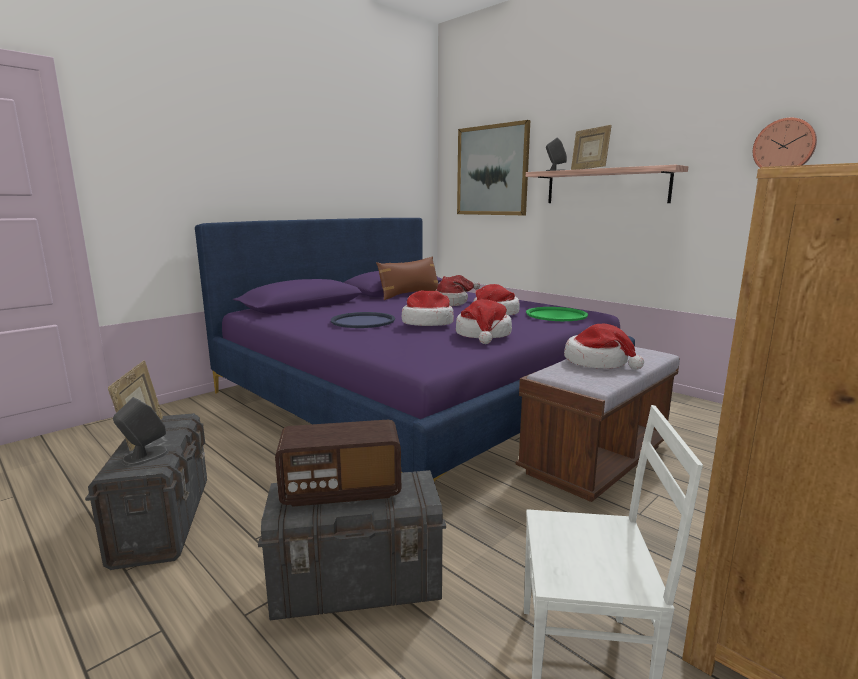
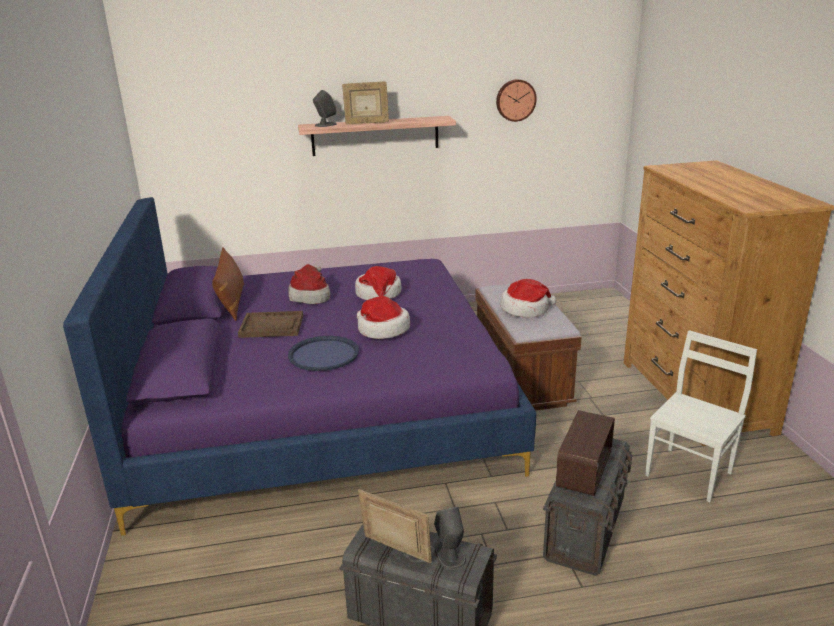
camera: 55 degrees left, 10 degrees up
(388, 305) = (272, 326): none -> brown tray
(483, 335) = (445, 321): hat -> none
(492, 170) = (226, 123): picture -> none
(556, 315) = (419, 276): green tray -> none

